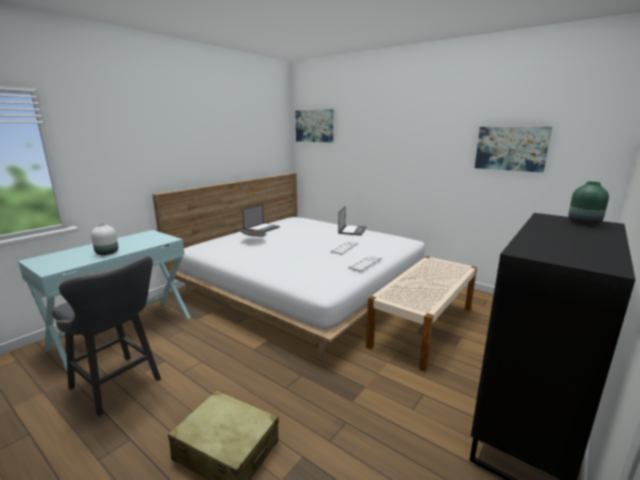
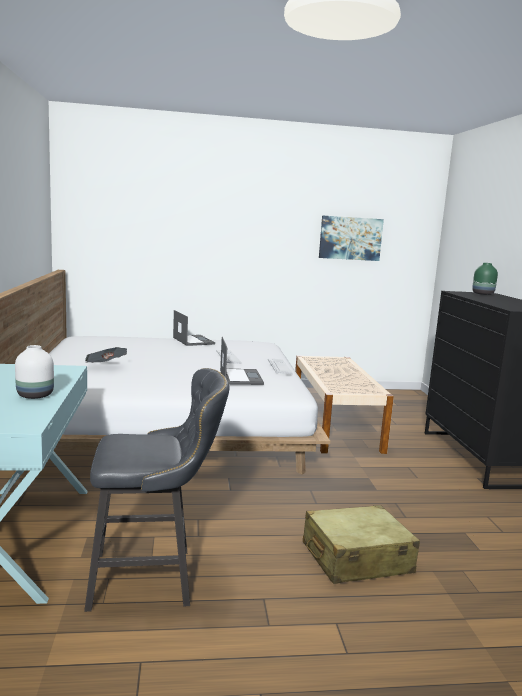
camera: 45 degrees left, 5 degrees down
(261, 228) = (75, 353): laptop -> laptop (240, 377)
(314, 126) = (98, 200): picture -> none

